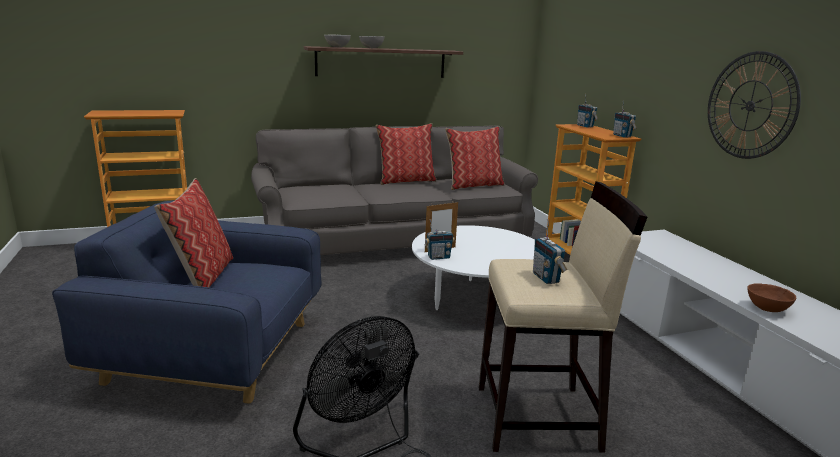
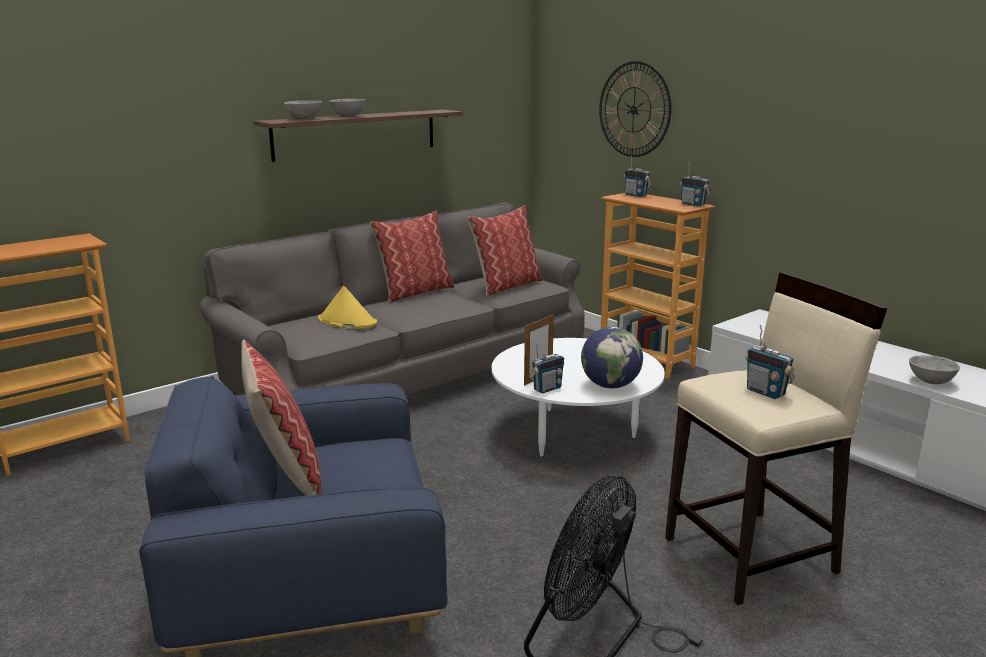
camera: 20 degrees left, 0 degrees up
(338, 191) = (347, 321): none -> yellow hat
(488, 264) = (610, 385): none -> globe
(750, 106) = (856, 162): wall clock -> wall clock (634, 109)
(766, 309) = (929, 382): brown bowl -> grey bowl

